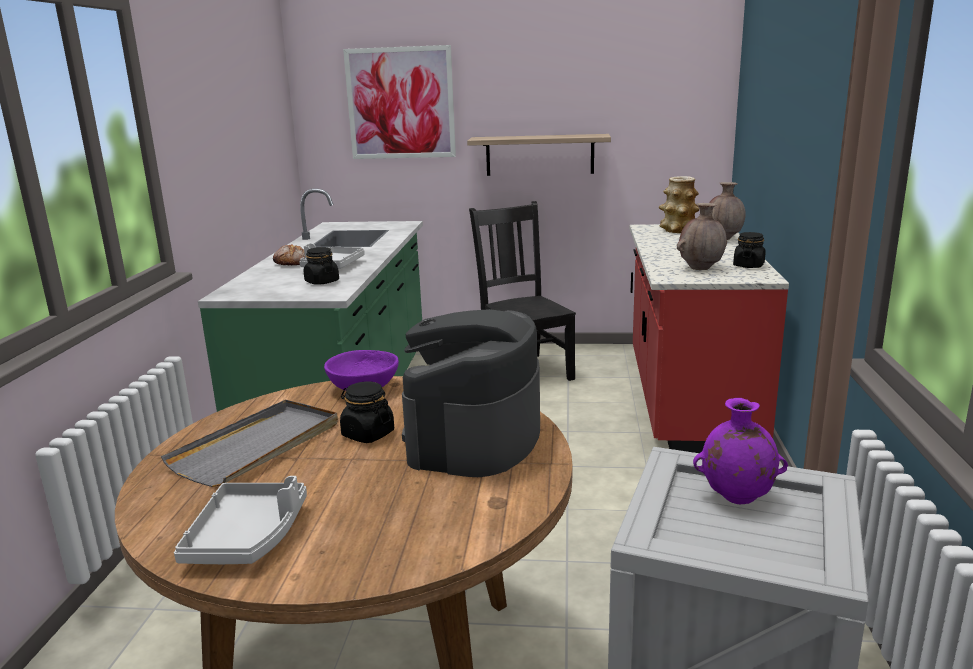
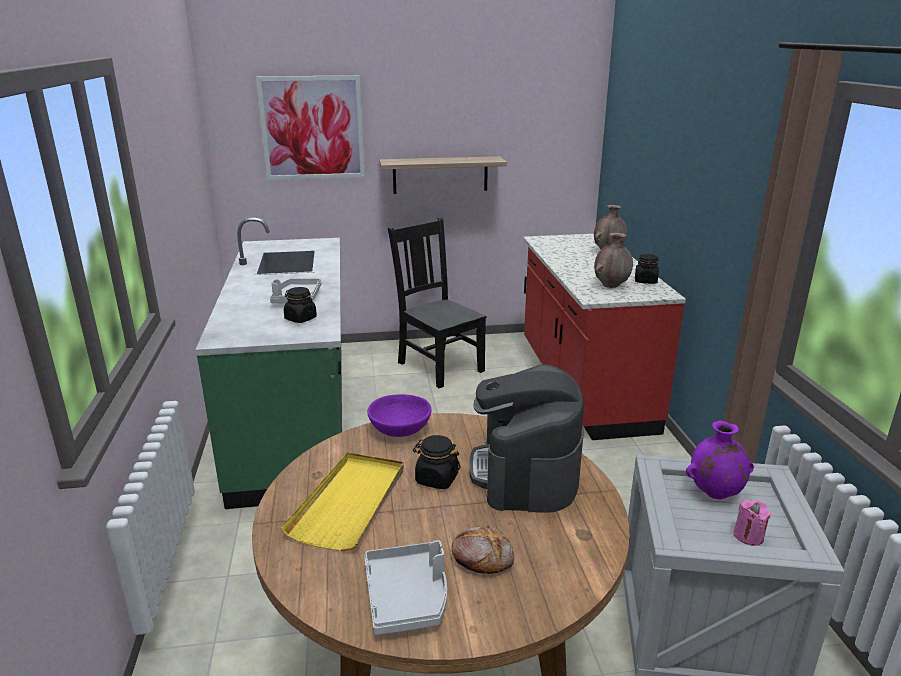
camera: 15 degrees left, 5 degrees up
(258, 446) = (350, 502): grey tray -> yellow tray
(292, 263) = (253, 296): bread -> bread (482, 557)
(678, 230) = (567, 242): vase -> none
(755, 548) = (748, 536): none -> pink candle

